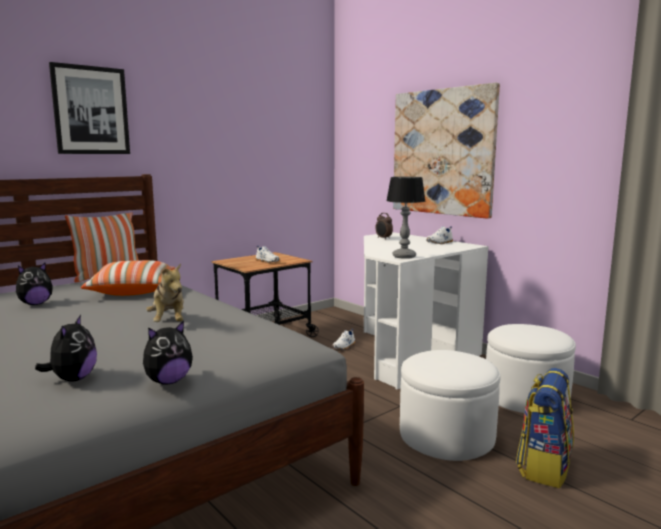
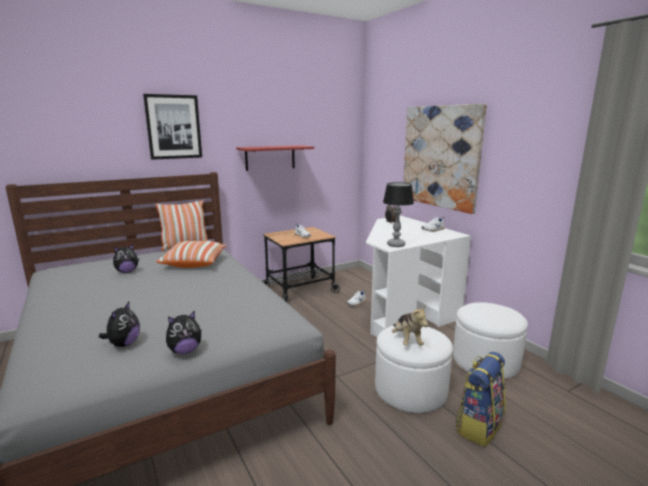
camera: 10 degrees right, 5 degrees up
(169, 322) = (206, 295): plush toy -> plush toy (407, 340)
(220, 158) = (270, 157): none -> red shelf

